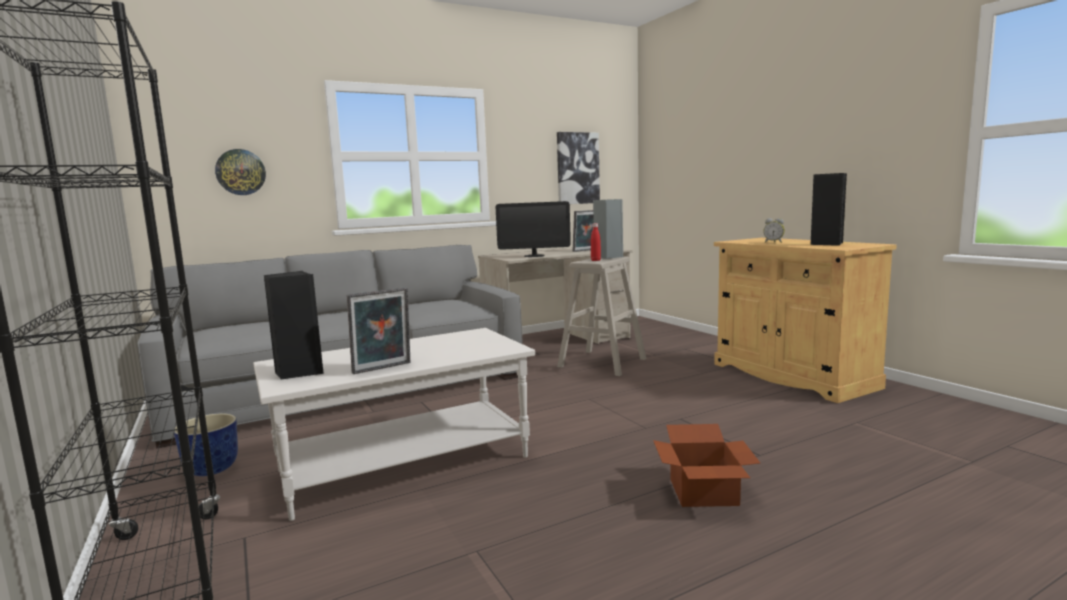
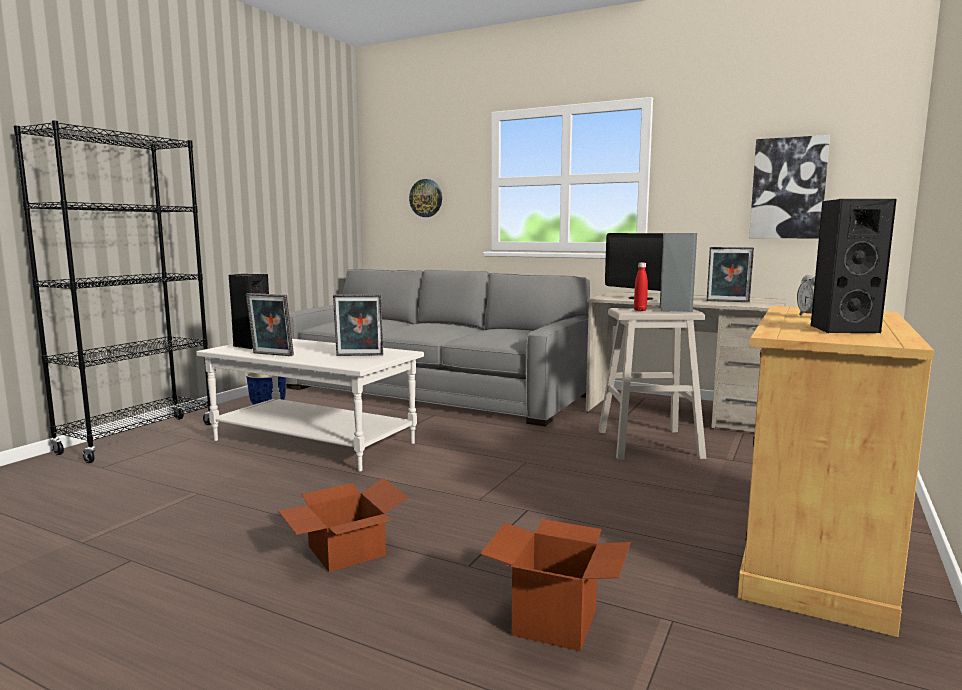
camera: 55 degrees right, 0 degrees up
(464, 343) = (359, 356): none -> picture frame
(850, 448) = (555, 622): none -> cardboard box

